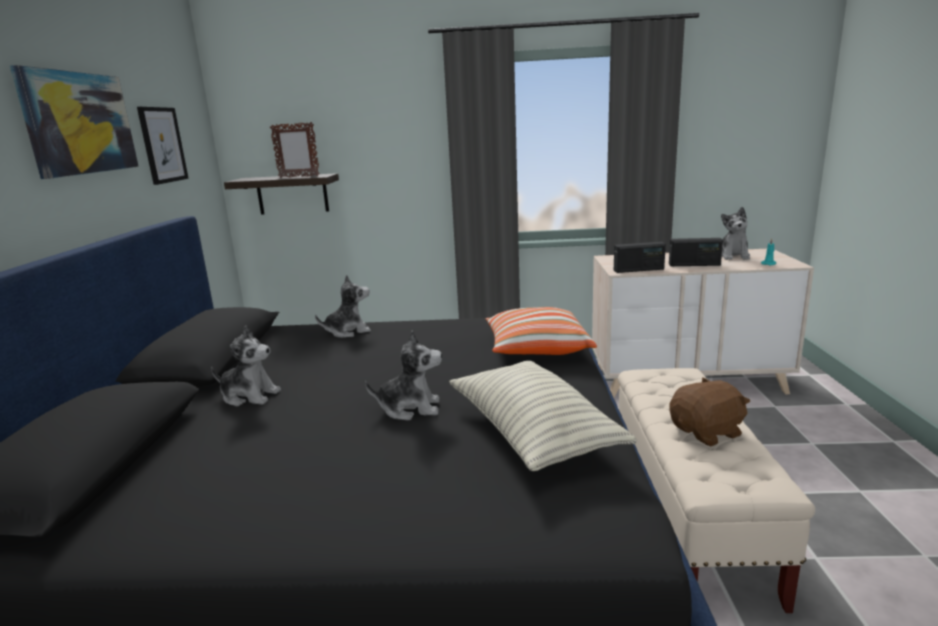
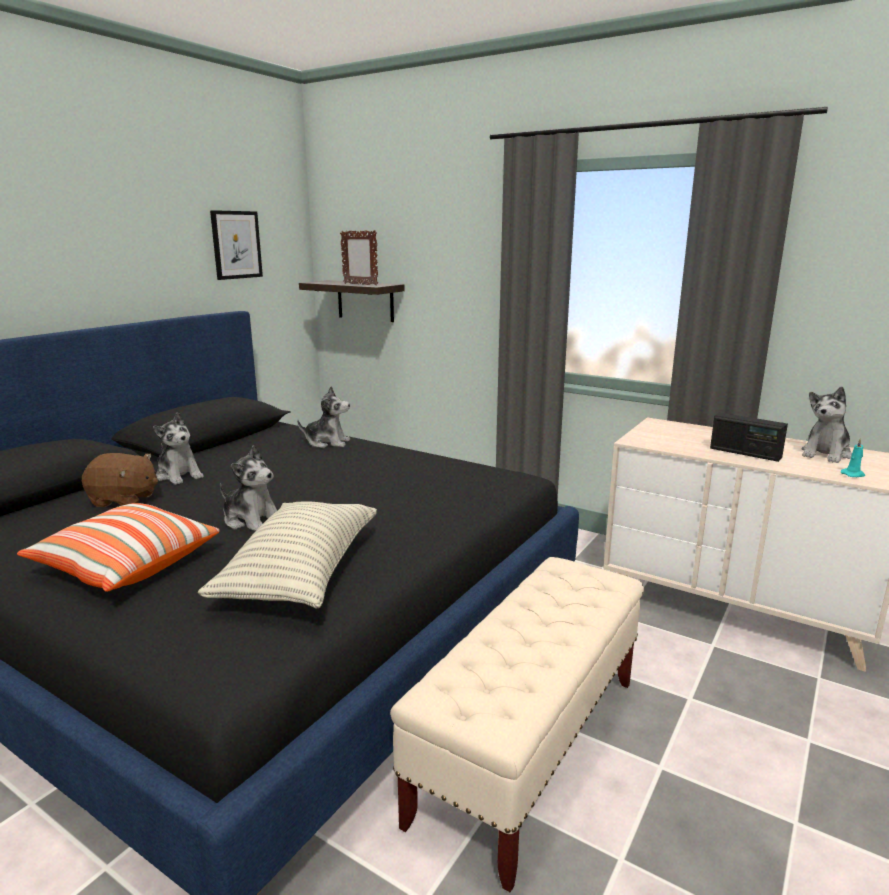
camera: 30 degrees right, 0 degrees up
(79, 123) = (138, 224): picture -> none
(536, 349) = (446, 502): pillow -> pillow (125, 566)
(638, 270) = (661, 444): radio -> none
(707, 432) = (523, 646): brown plush toy -> brown plush toy (124, 500)

